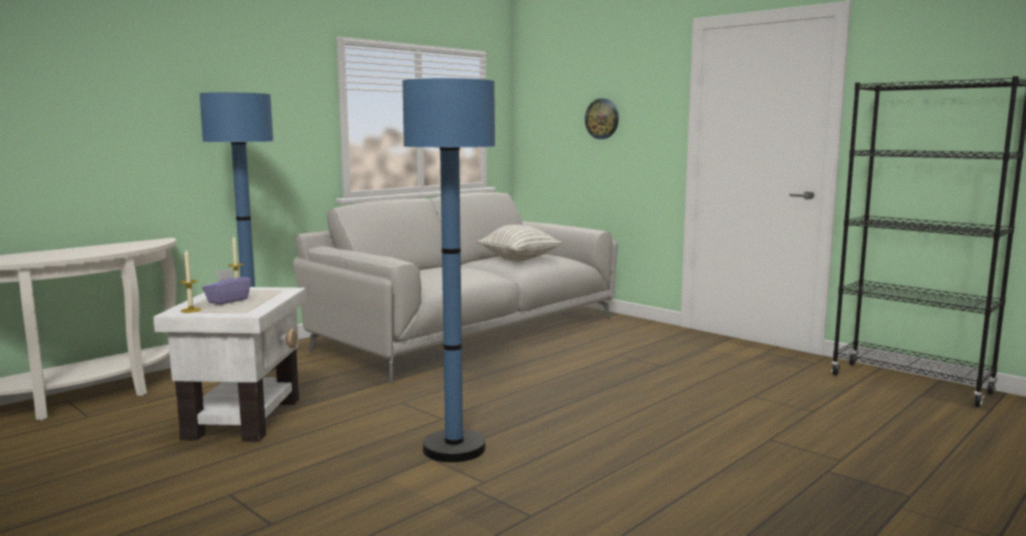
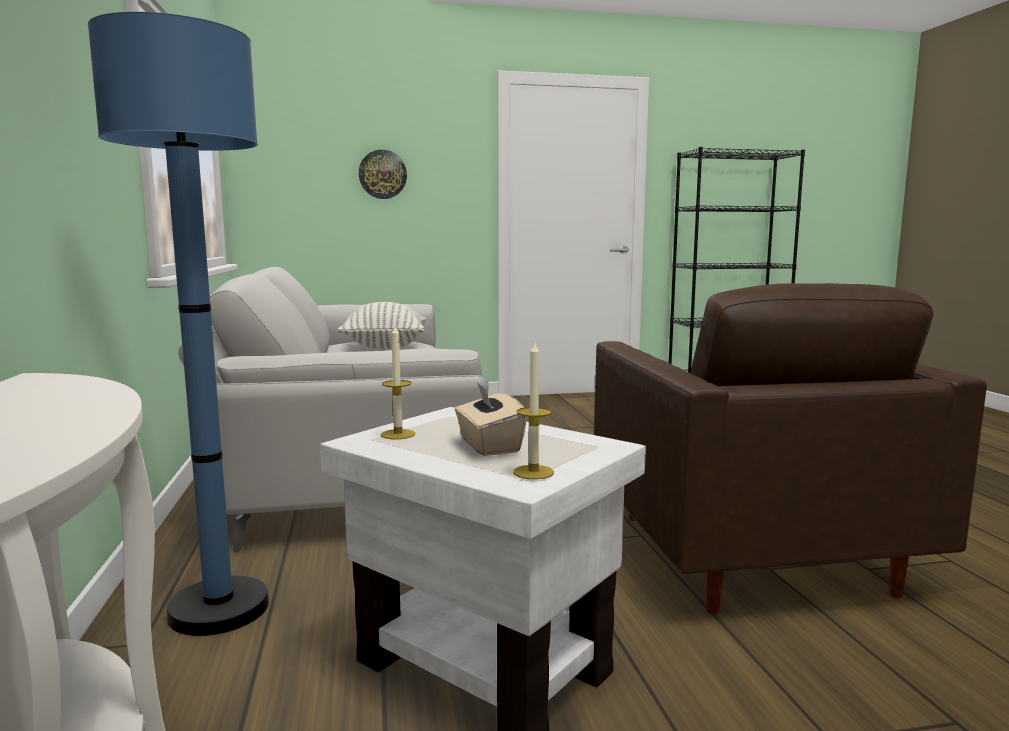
camera: 55 degrees left, 0 degrees up
(227, 301) = (489, 446): purple tissue box -> beige tissue box
(454, 448) = (746, 551): blue floor lamp -> brown armchair

